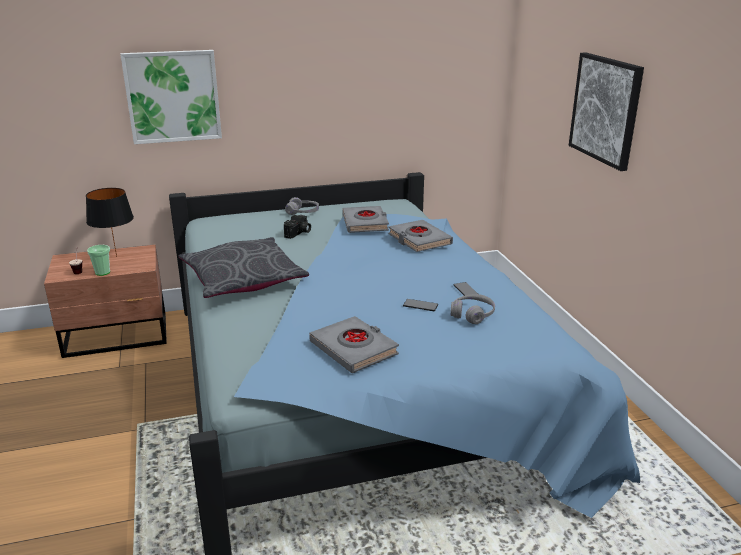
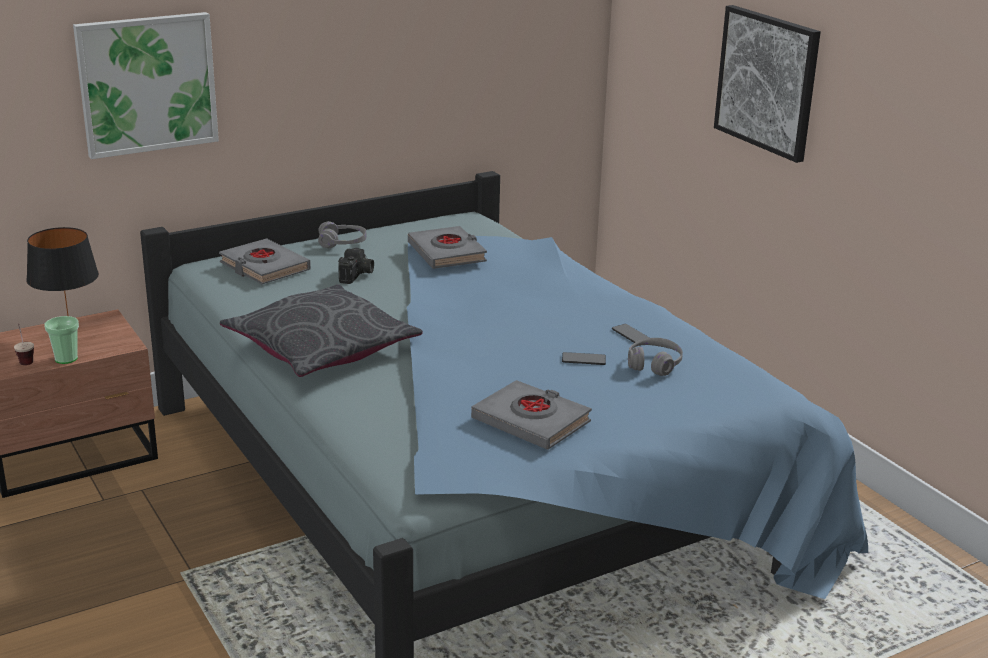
camera: 15 degrees left, 0 degrees up
(419, 240) = (535, 271): grey book -> grey book (264, 267)

